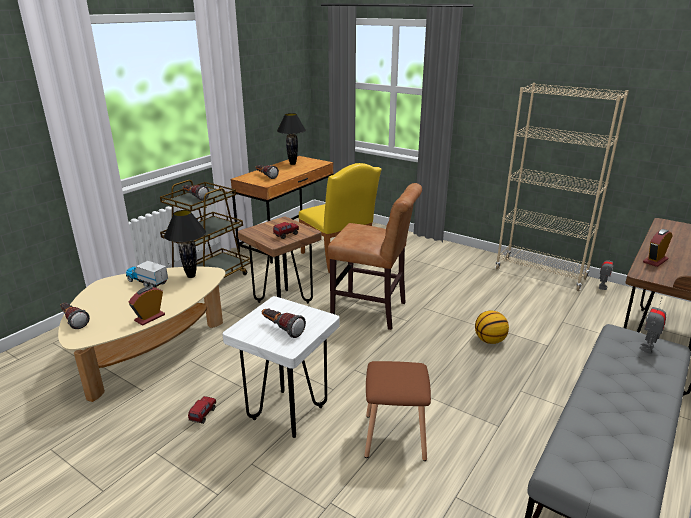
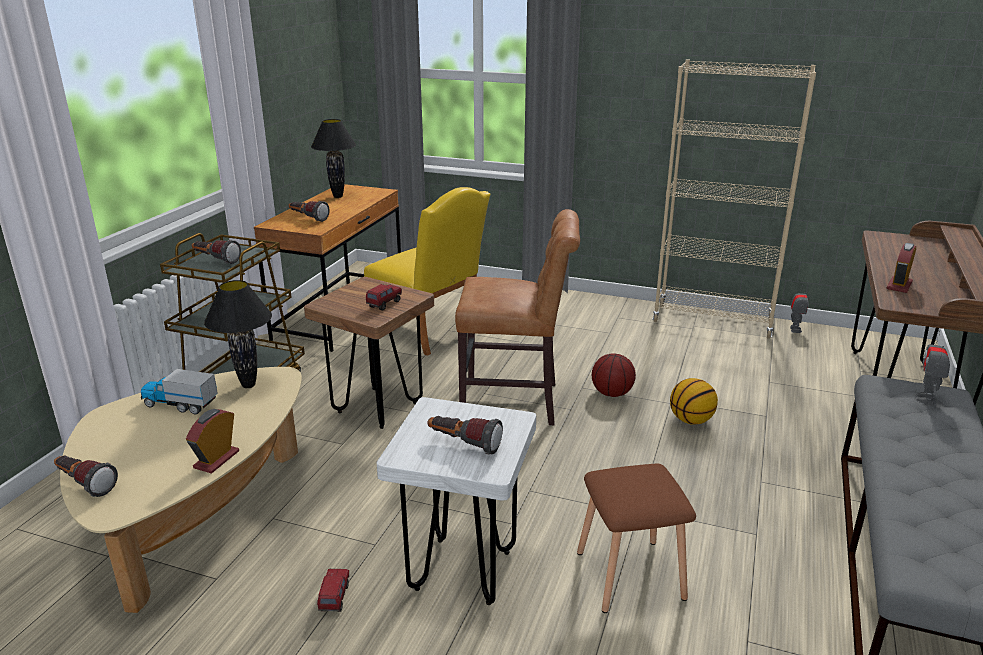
camera: 15 degrees left, 0 degrees up
(441, 314) = (611, 393): none -> basketball

